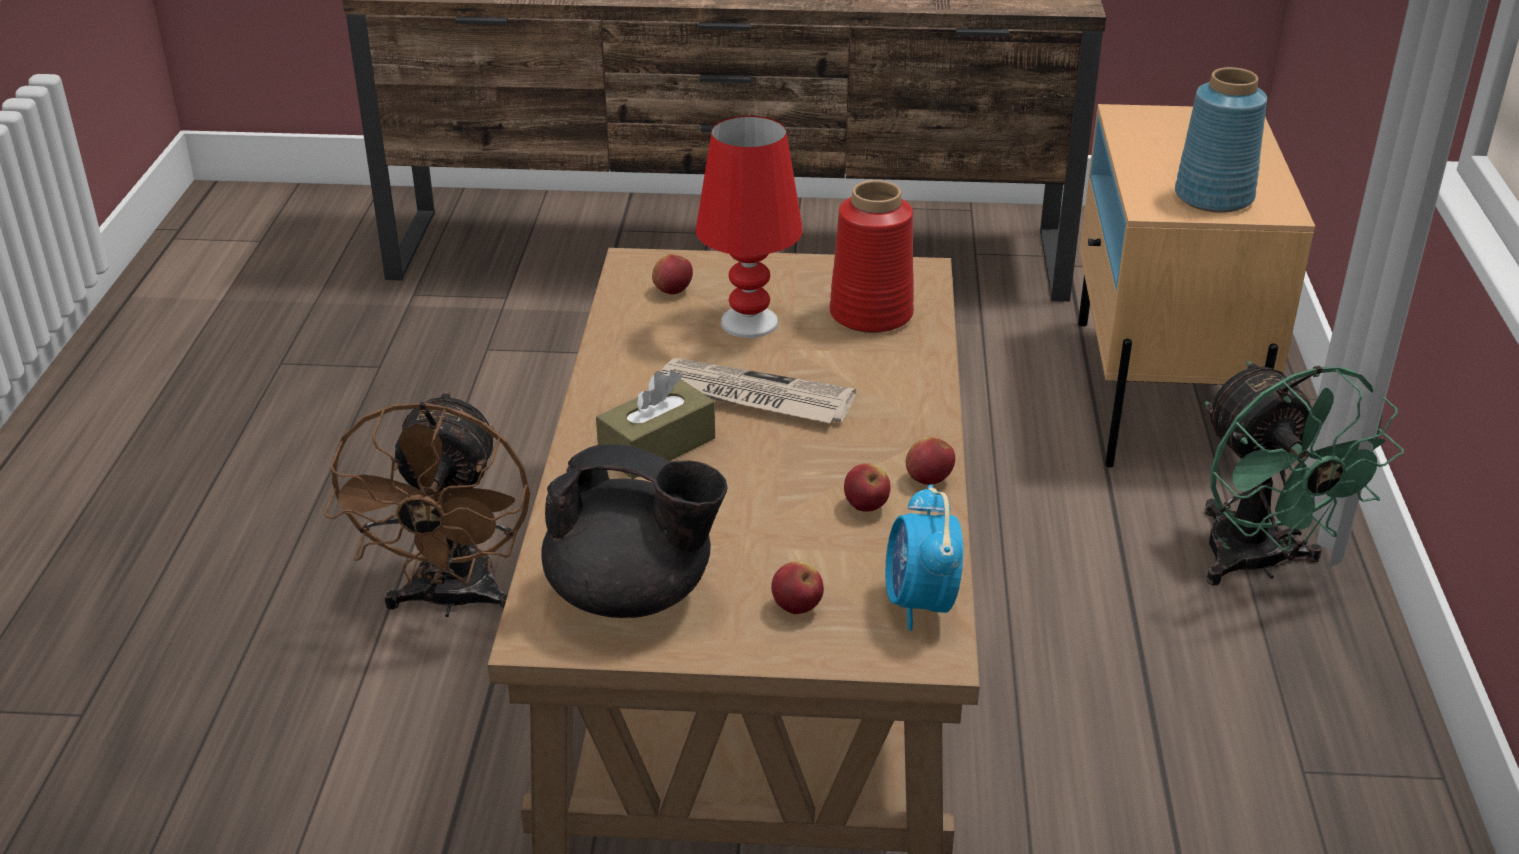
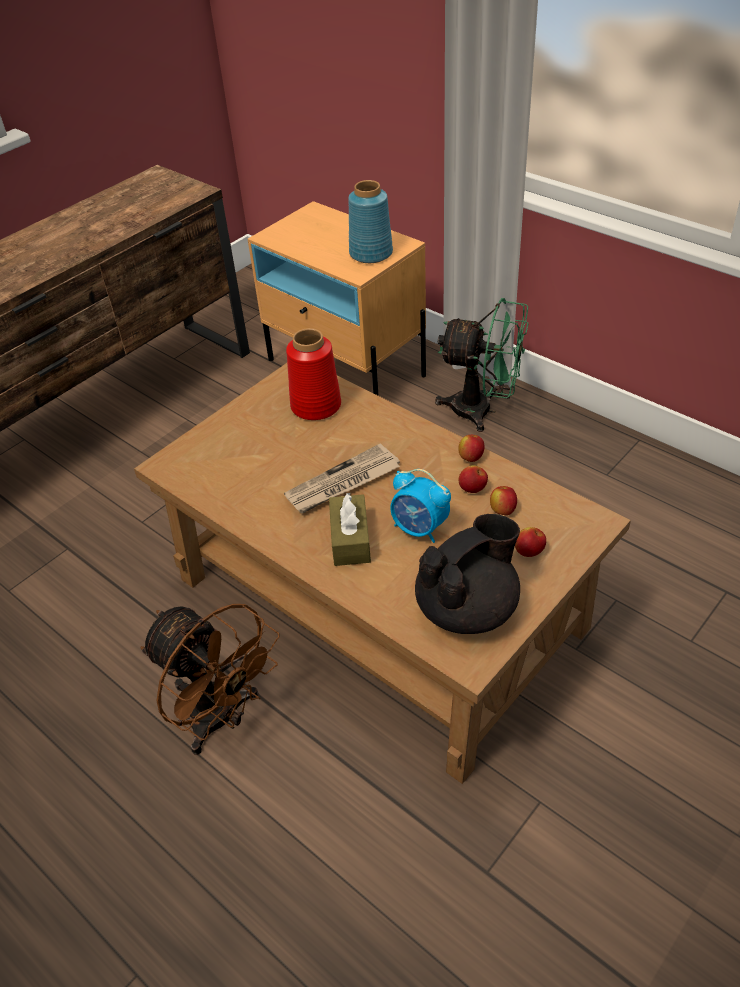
camera: 50 degrees left, 10 degrees up
(673, 291) = (210, 464): apple -> apple (502, 510)
(748, 322) = (274, 451): red table lamp -> none
(920, 604) = (560, 509): alarm clock -> alarm clock (419, 529)

